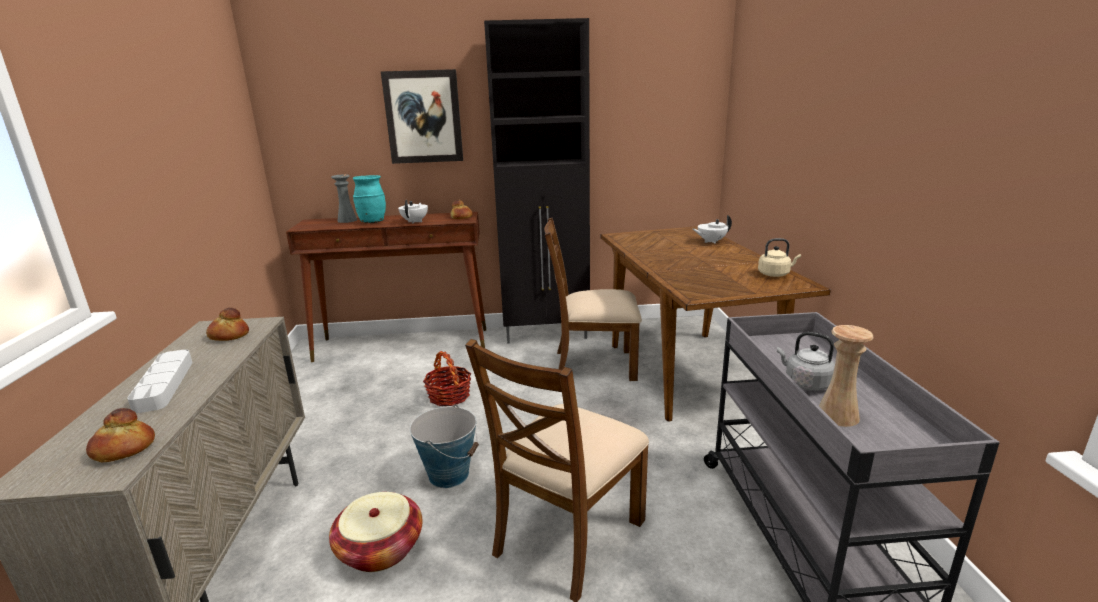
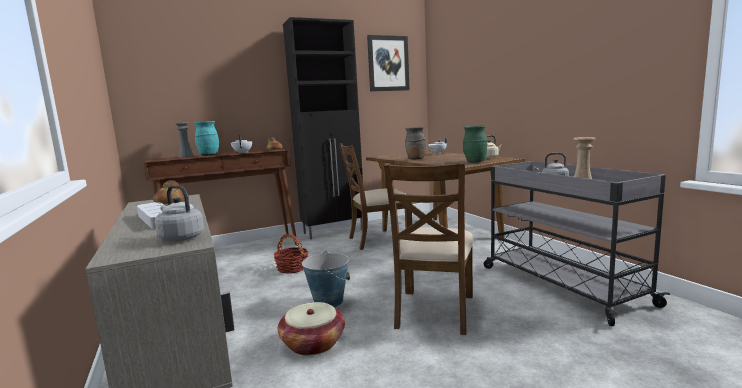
camera: 20 degrees left, 10 degrees down
(123, 449) = (180, 238): bread -> grey kettle
(423, 117) = (240, 83): picture -> picture (388, 63)
(658, 256) = (415, 159): none -> brown vase
(732, 287) = (475, 162): none -> green vase

